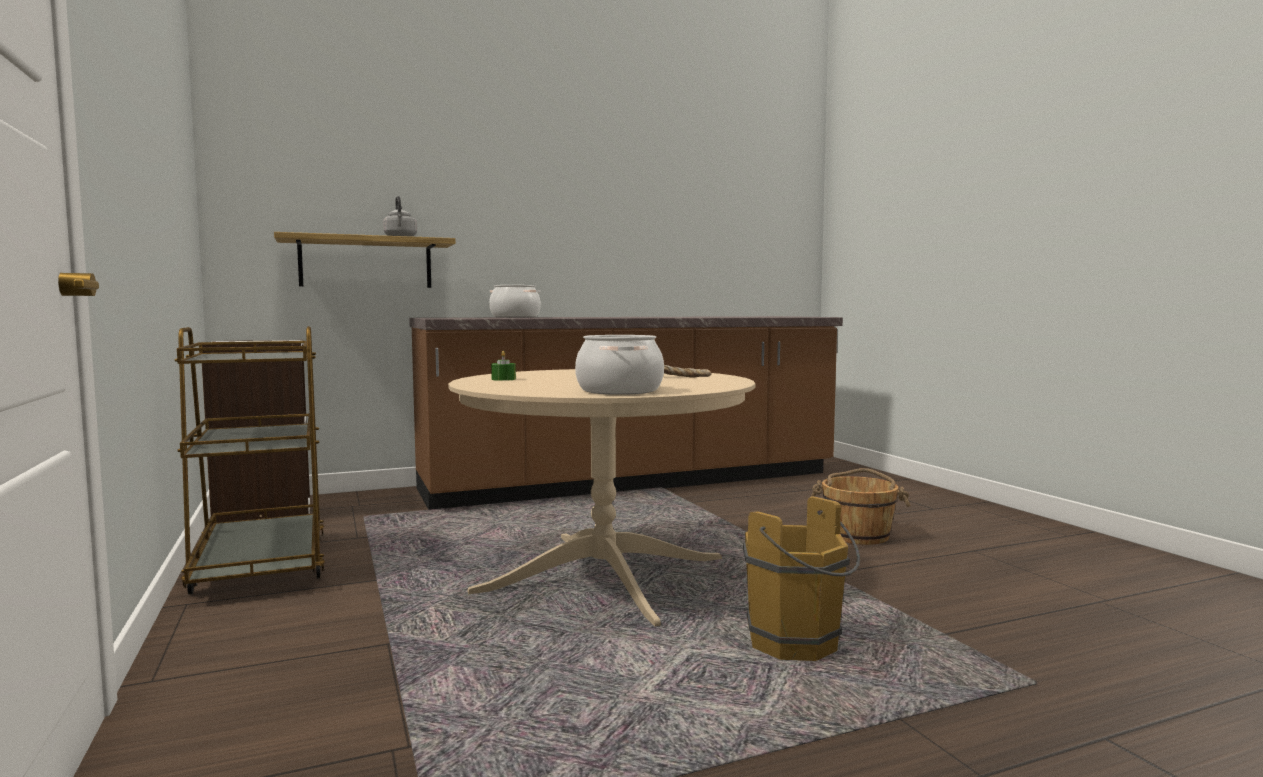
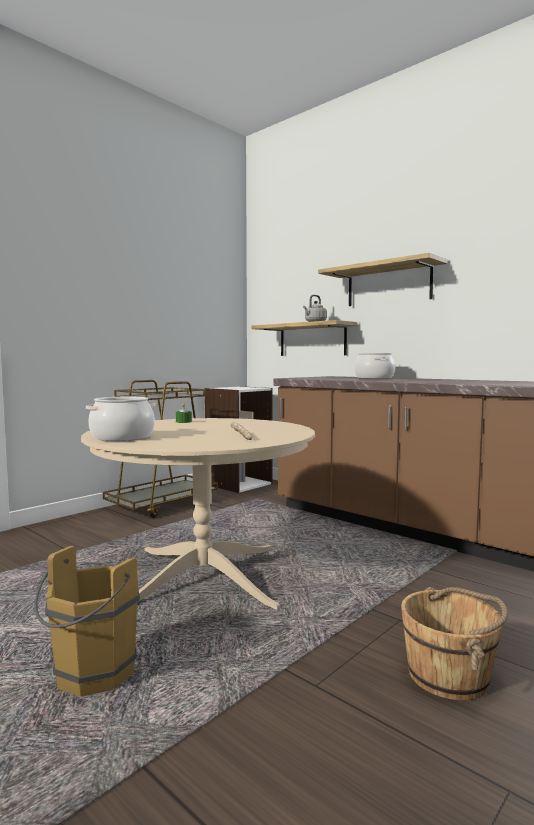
camera: 65 degrees right, 0 degrees up
(492, 199) = (388, 285): none -> shelf

